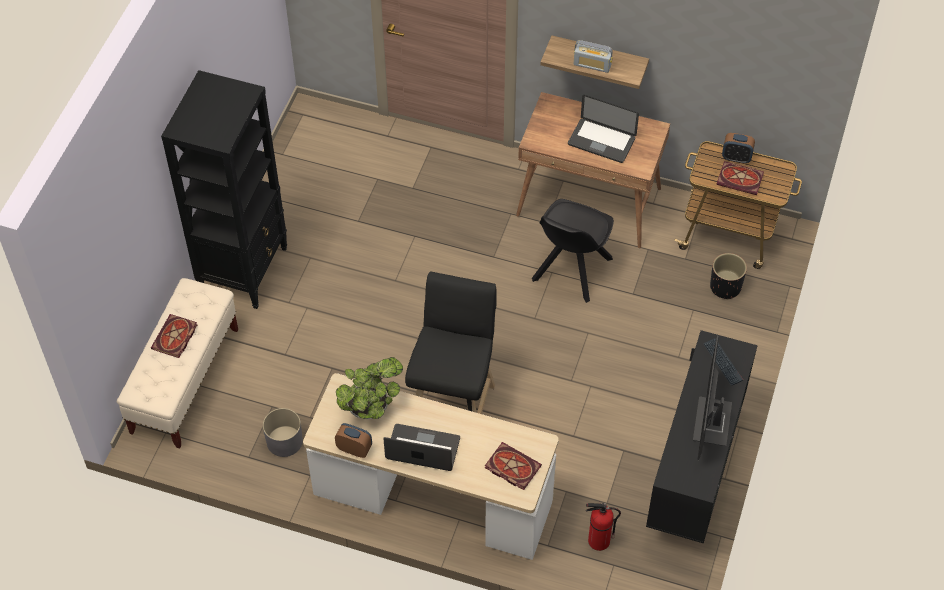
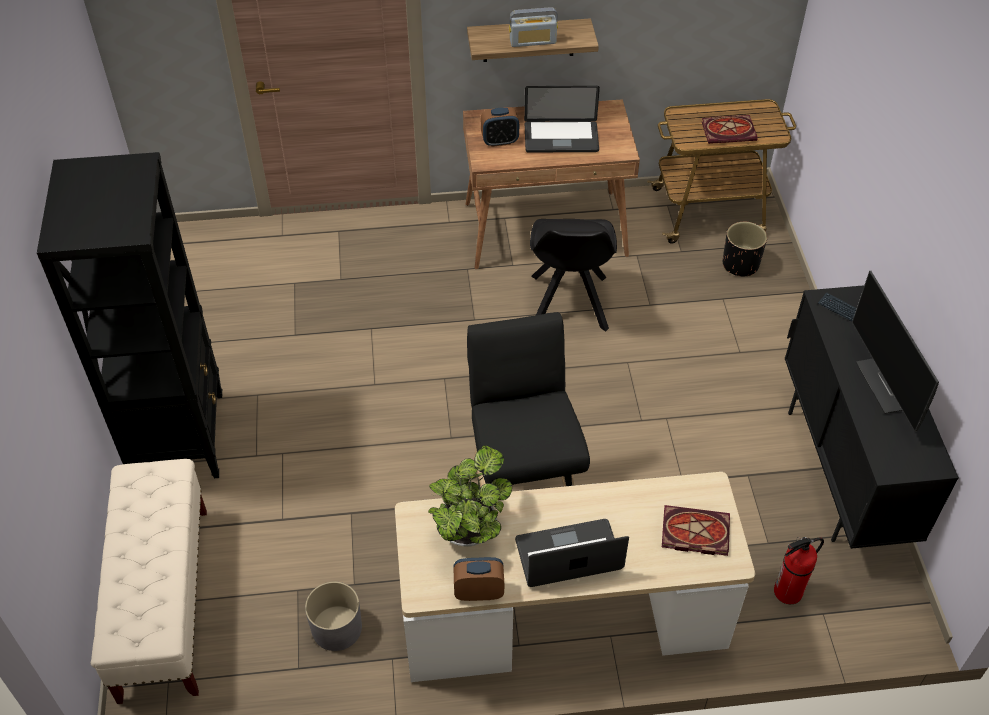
camera: 25 degrees left, 5 degrees down
(175, 338) = (140, 546): book -> none
(736, 158) = (710, 112): alarm clock -> alarm clock (499, 141)

